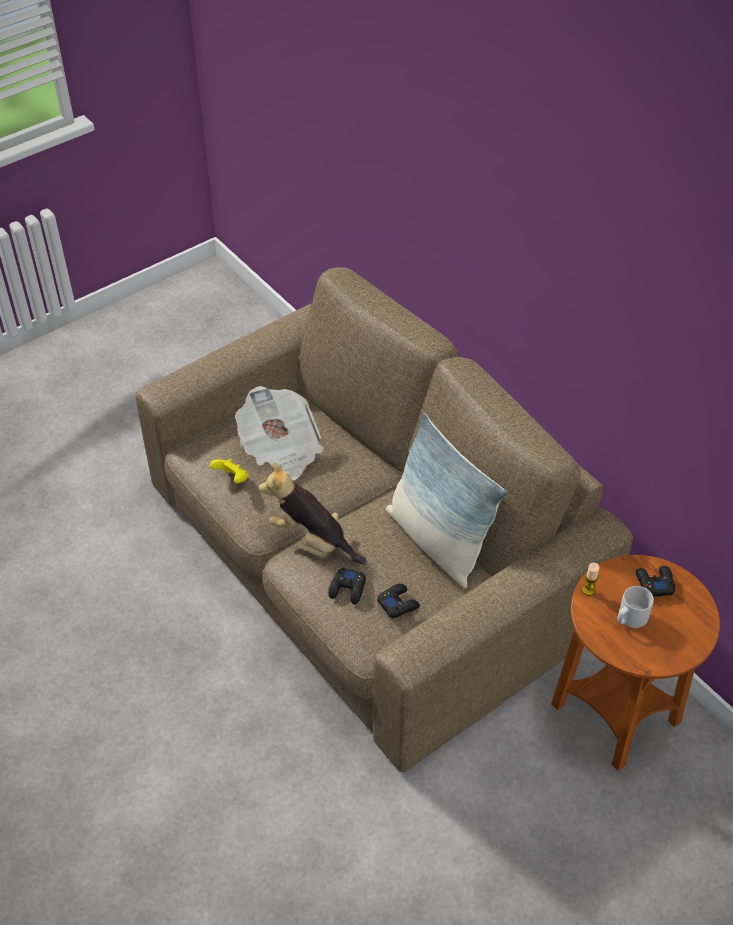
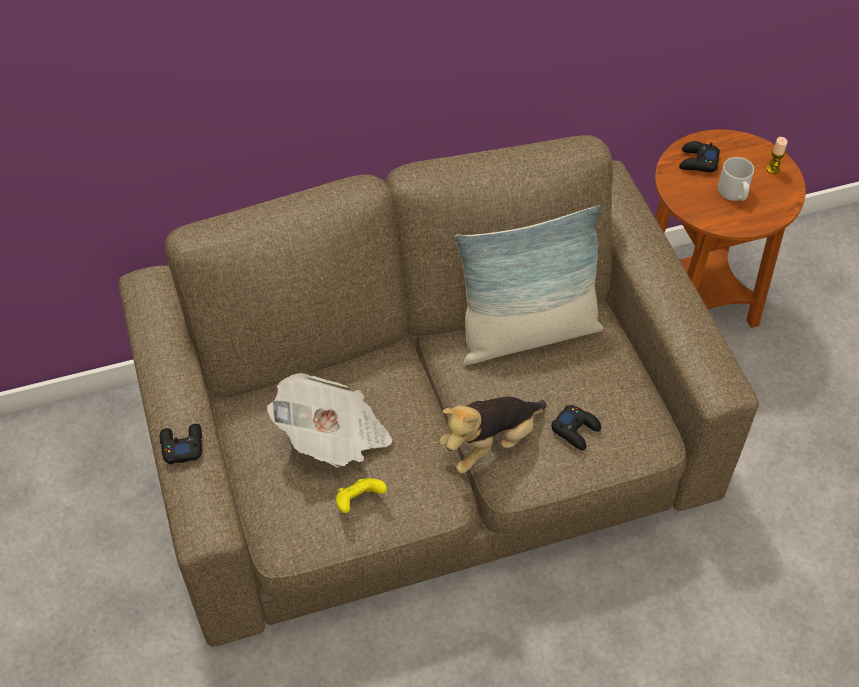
camera: 70 degrees left, 5 degrees up
(398, 603) = (610, 390): black game controller -> black game controller (182, 446)
(588, 590) = (691, 211): candle -> candle (773, 169)

